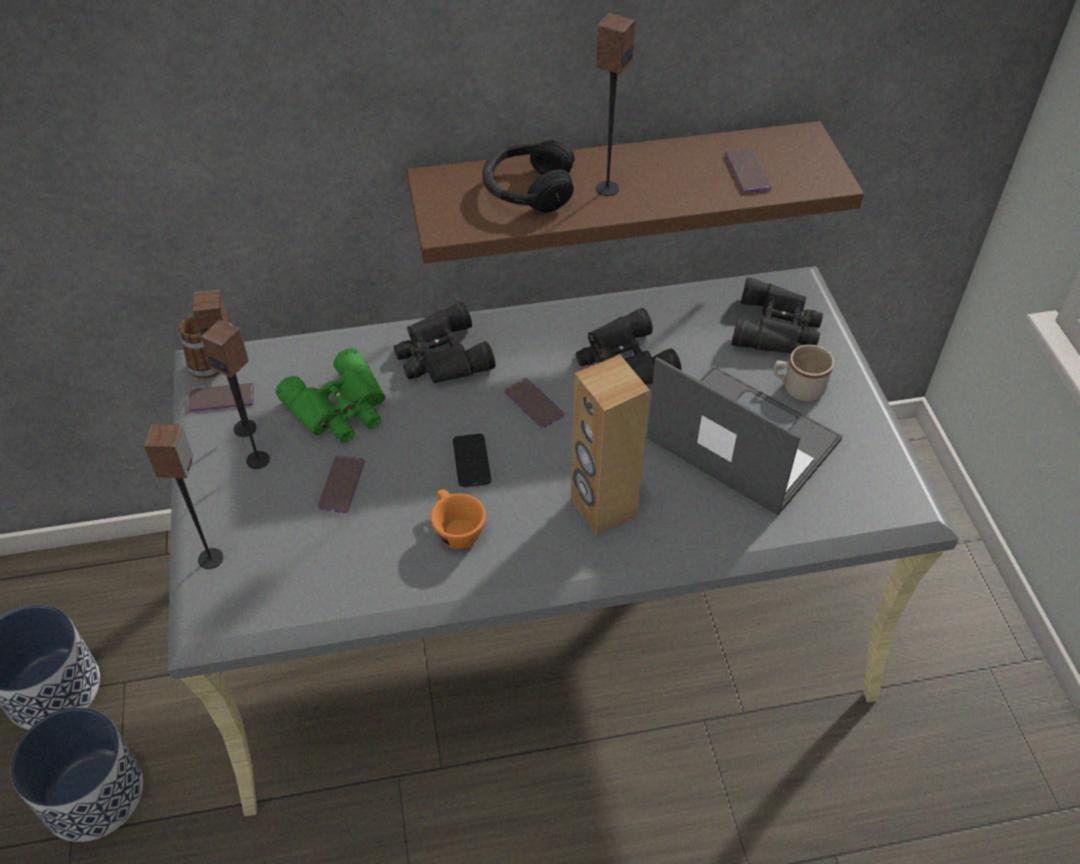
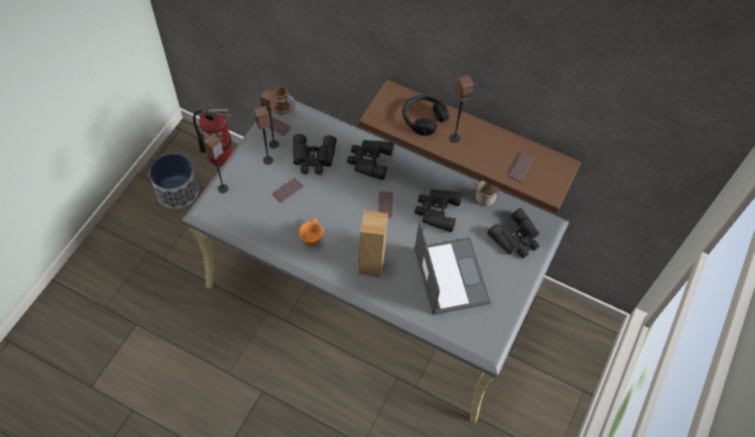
camera: 35 degrees right, 10 degrees up
(91, 578) = (220, 155): none -> fire extinguisher
(93, 793) = (164, 241): planter -> none
(340, 408) = (313, 158): green binoculars -> black binoculars
(471, 462) = (341, 213): phone -> none
(797, 388) = (496, 270): beige mug -> beige mug (482, 196)

